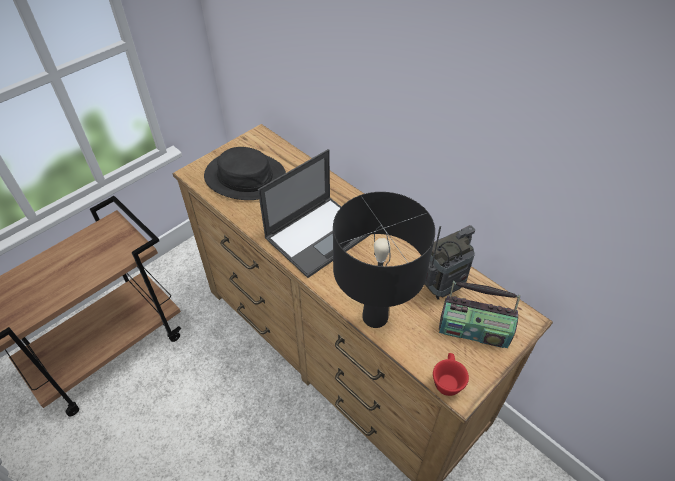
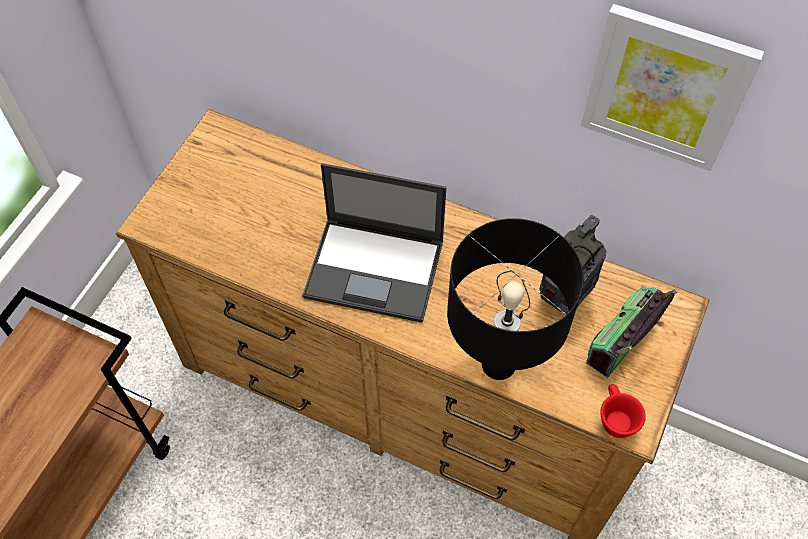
camera: 20 degrees left, 10 degrees up
(245, 177) = (230, 207): black hat -> none
(319, 235) = (376, 269): laptop -> laptop turned 75 degrees clockwise
(474, 330) = (623, 342): radio -> radio turned 135 degrees clockwise
(536, 121) = (666, 87): none -> picture

